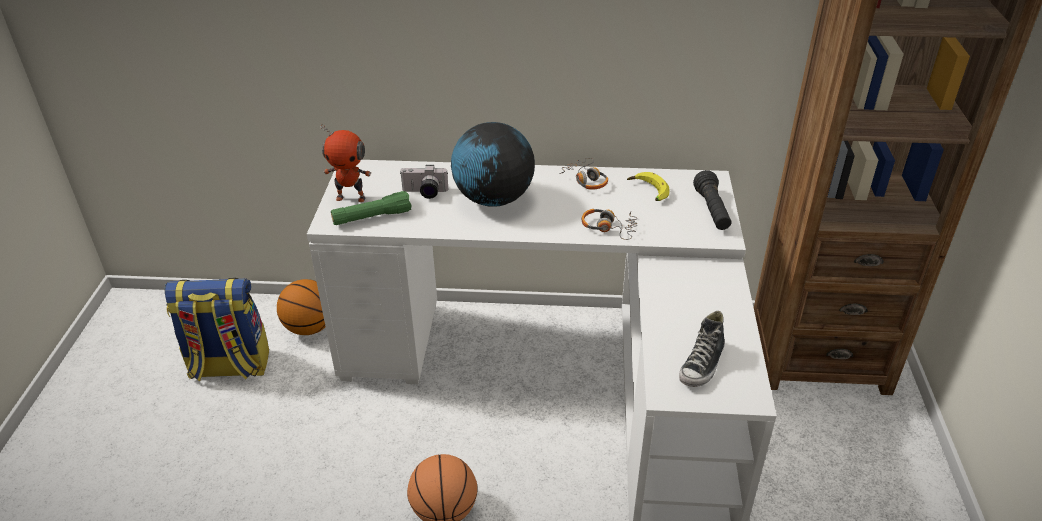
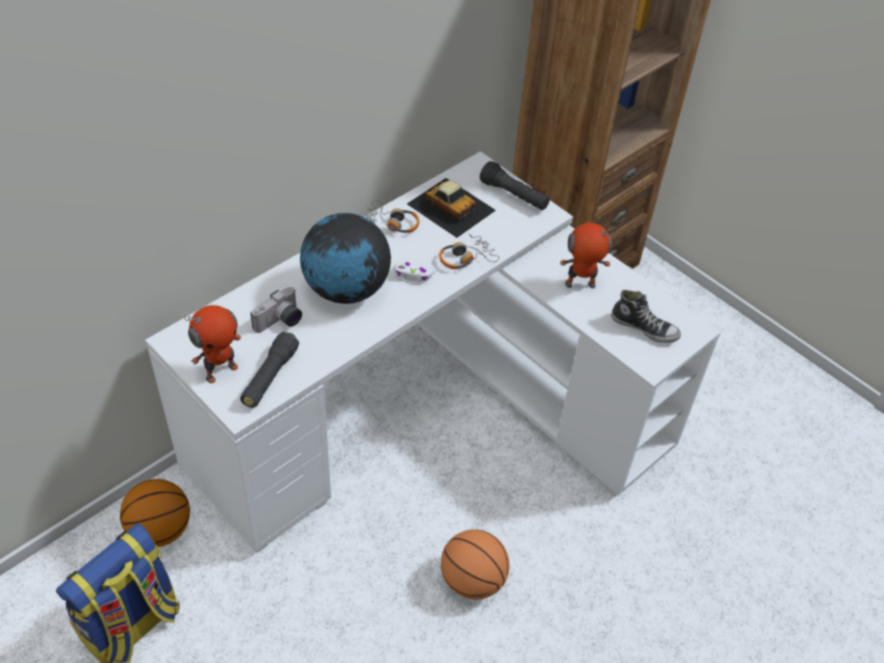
camera: 50 degrees left, 10 degrees up
(372, 217) = (270, 377): green flashlight -> black flashlight
(553, 216) = (413, 275): none -> white game controller
(648, 192) = (451, 206): banana -> toy car
(688, 303) = (580, 285): none -> toy robot
(702, 365) = (644, 328): shoe -> shoe turned 45 degrees counterclockwise

